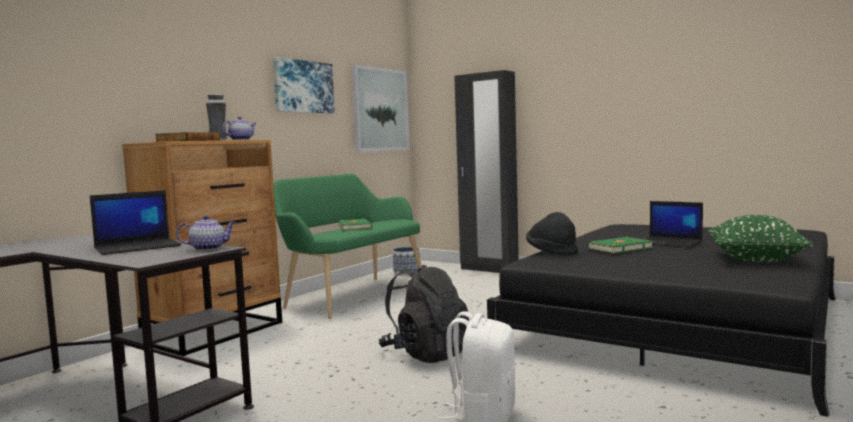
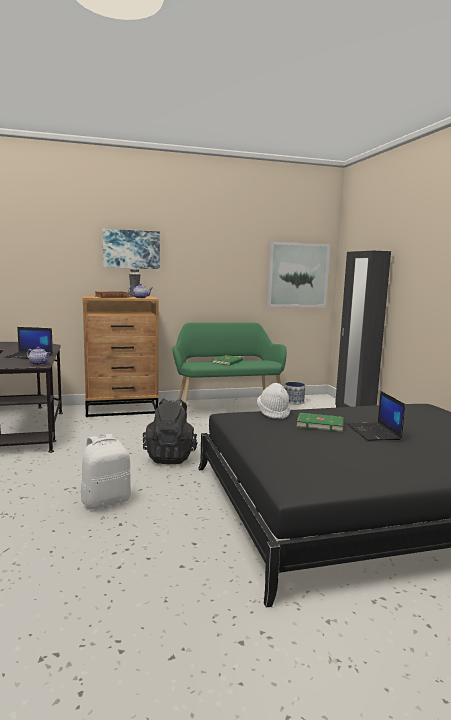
camera: 40 degrees right, 5 degrees up
(303, 87) = (220, 259): picture -> picture (131, 249)
(551, 252) = (273, 413): black hat -> white hat
(755, 260) = (376, 468): green pillow -> none

